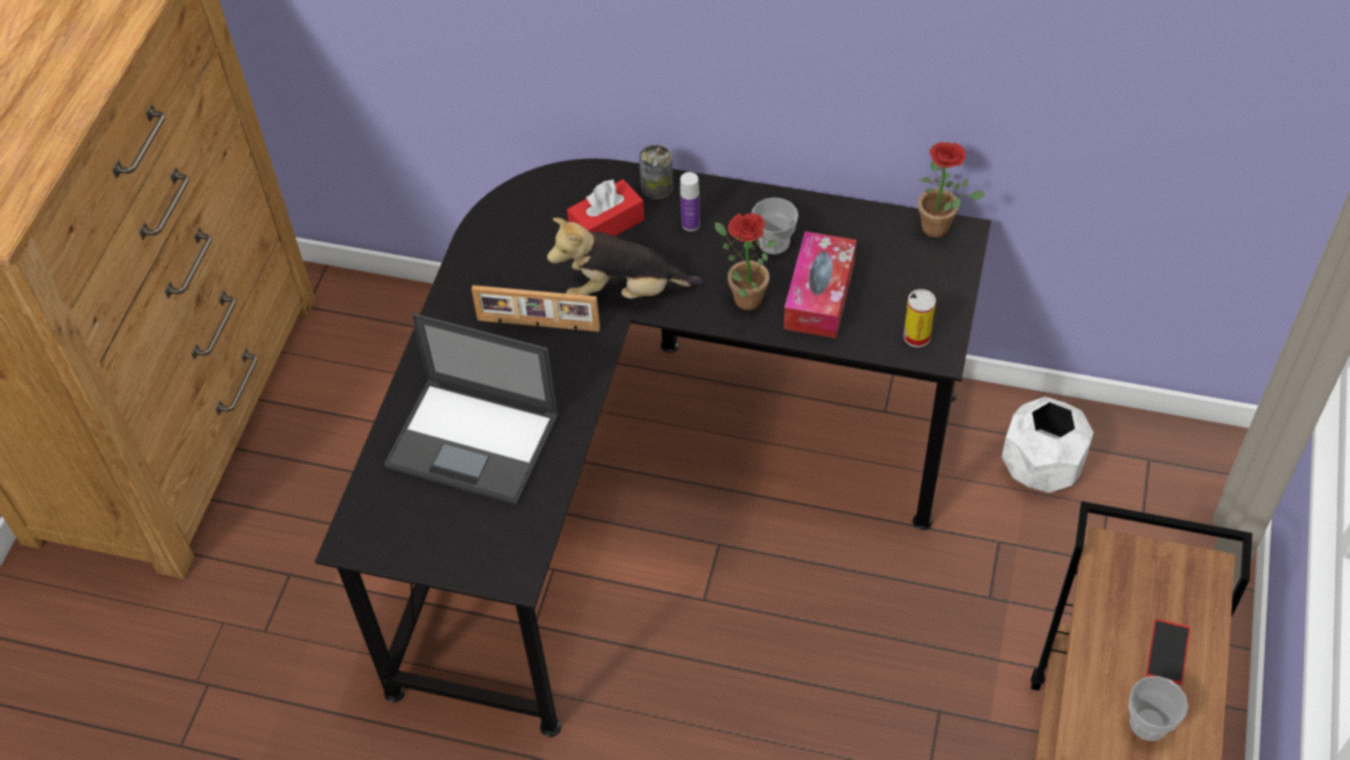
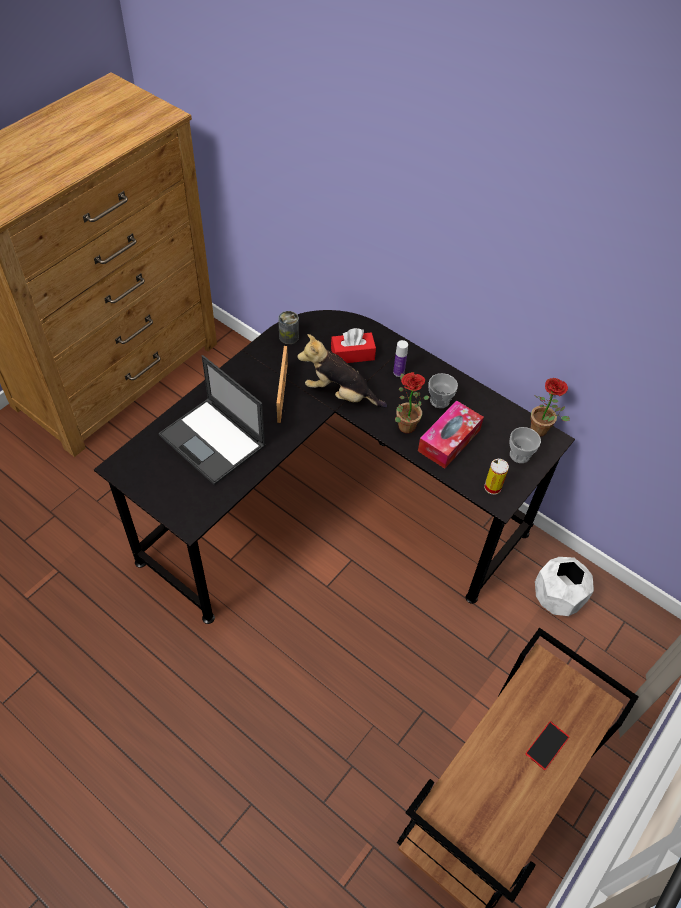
camera: 20 degrees right, 0 degrees up
(538, 325) = (283, 393): picture frame -> picture frame turned 120 degrees counterclockwise
(657, 187) = (392, 345): can -> can (288, 337)
(1149, 723) = (510, 784): cup -> cup (519, 455)

